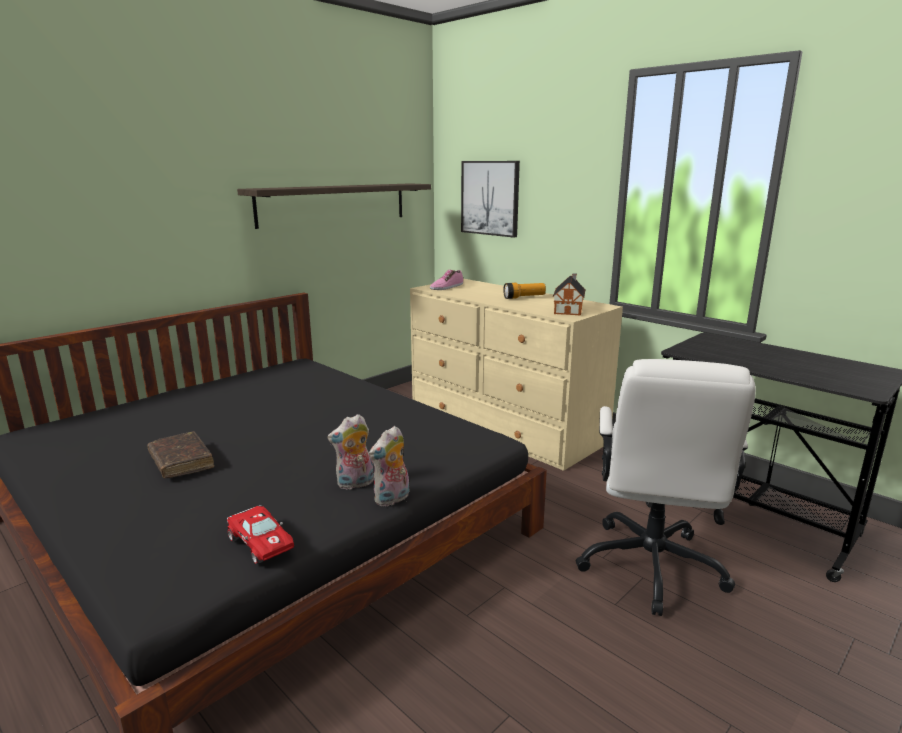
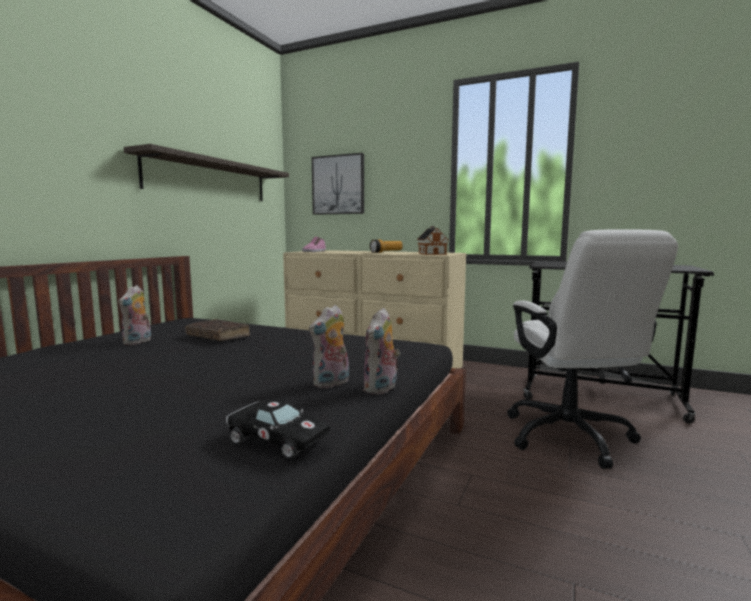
camera: 20 degrees left, 10 degrees down
(181, 462) = (107, 392): brown book -> brown book (218, 336)
(238, 396) = (138, 342): none -> plush toy
(260, 542) = (275, 439): red toy car -> black toy car

